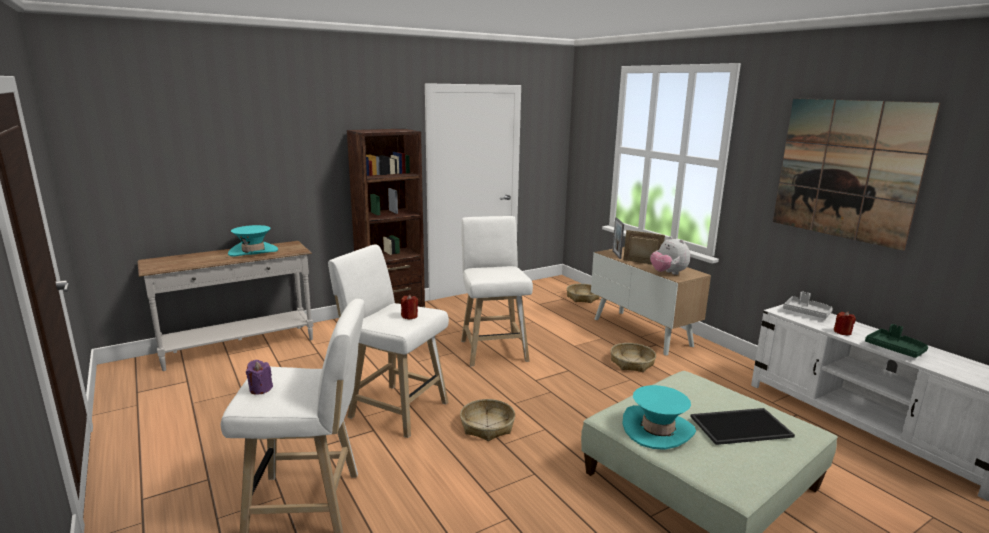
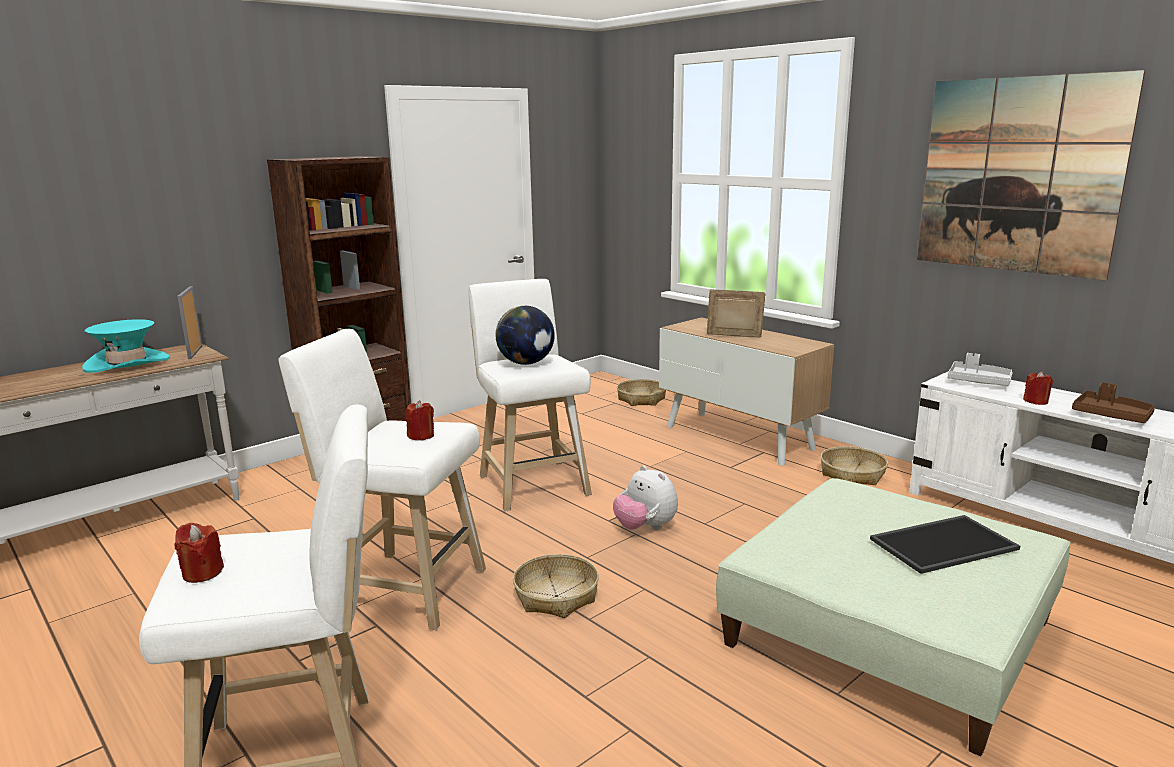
camera: 10 degrees left, 0 degrees up
(260, 389) = (202, 573): purple candle -> red candle
(492, 271) = (526, 363): none -> globe
(616, 254) = (694, 328): picture frame -> picture frame (195, 352)
(632, 363) = (739, 481): basket -> basket (852, 475)
(658, 429) = (831, 563): turquoise hat -> none
(668, 273) = (776, 346): plush toy -> plush toy (645, 528)
(895, 349) = (1111, 416): green tray -> brown tray

